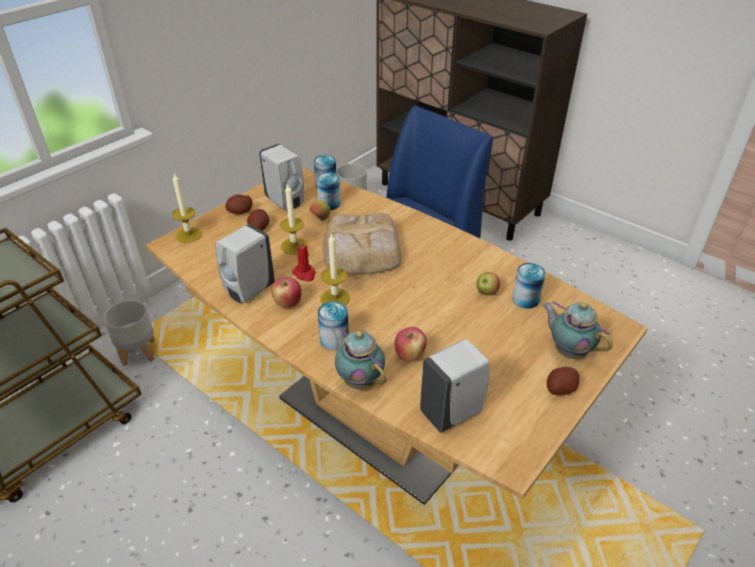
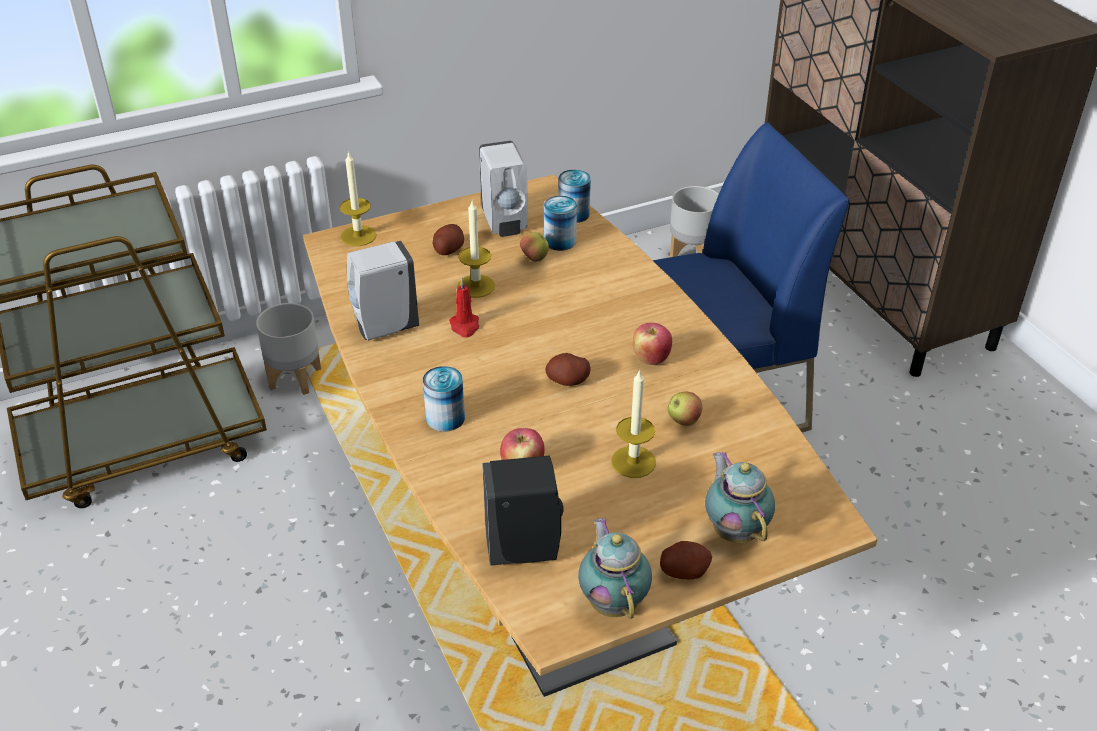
camera: 25 degrees right, 0 degrees up
(240, 212) = (439, 222): potato -> potato (568, 381)
(287, 303) = (420, 357): apple -> apple (651, 359)
(335, 298) = (481, 368): candle -> candle (633, 462)
(359, 380) = (441, 474): teapot -> teapot (613, 601)
(361, 250) = (557, 316): bread -> none
(452, 412) = (525, 549): white soap dispenser -> black soap dispenser
(525, 299) = (730, 446): can -> none

